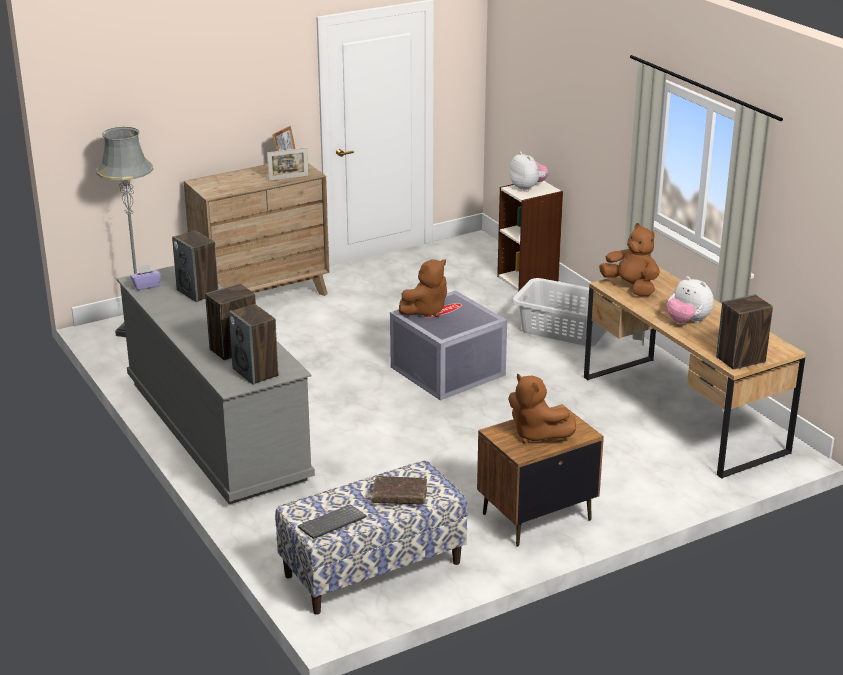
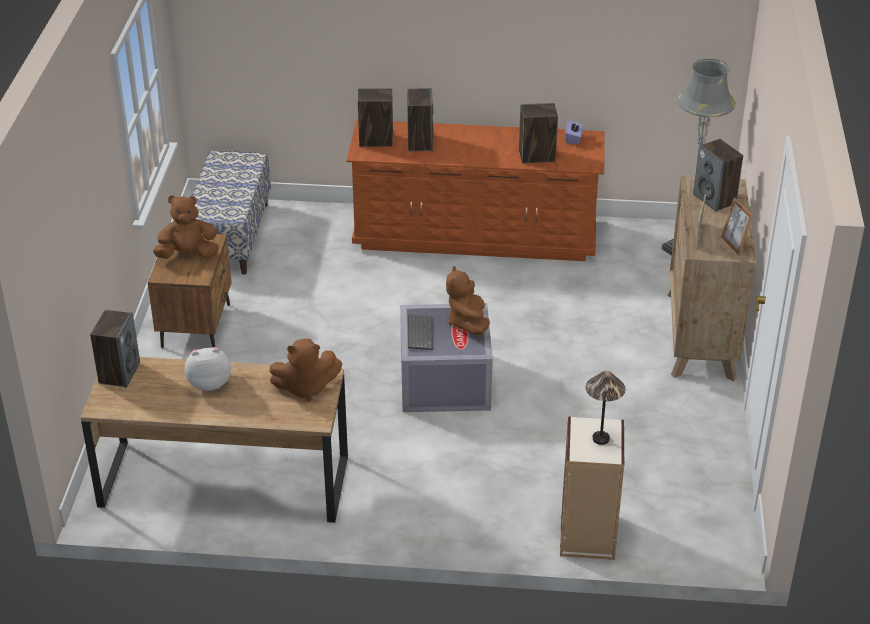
camera: 125 degrees right, 10 degrees up
(216, 429) = (475, 235): grey dresser -> brown dresser
(228, 183) = (715, 199): none -> speaker
(332, 524) = (223, 164): keyboard -> keyboard (419, 333)
(399, 496) = (217, 197): brown book -> none
(527, 188) = (601, 438): plush toy -> table lamp
(565, 330) = (445, 496): grey laundry basket -> none

